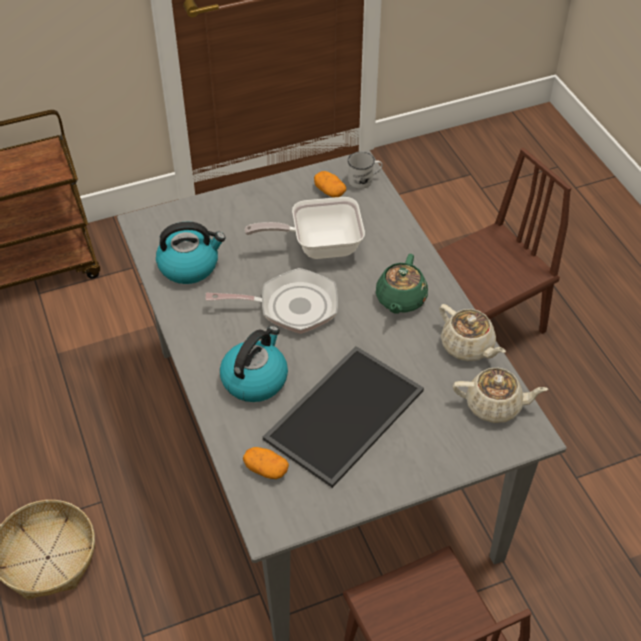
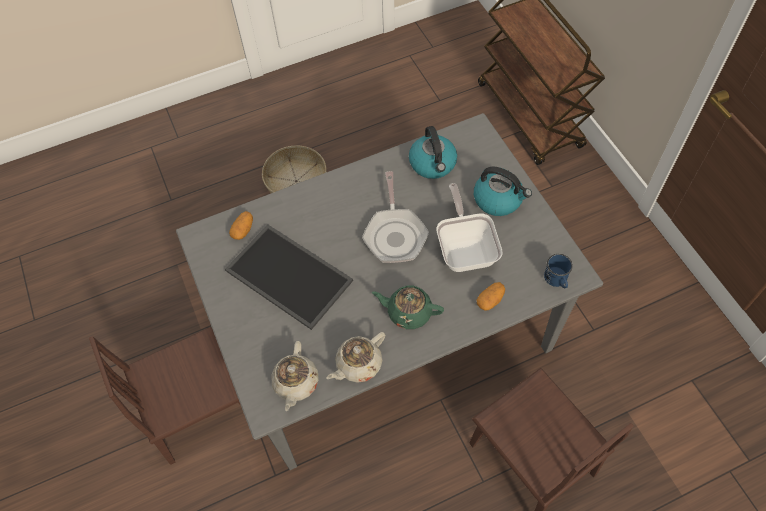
camera: 90 degrees right, 10 degrees up
(255, 379) = (322, 216): kettle -> kettle (498, 199)
(329, 191) = (535, 253): potato -> potato (490, 300)
(364, 180) = (557, 280): white mug -> blue mug

